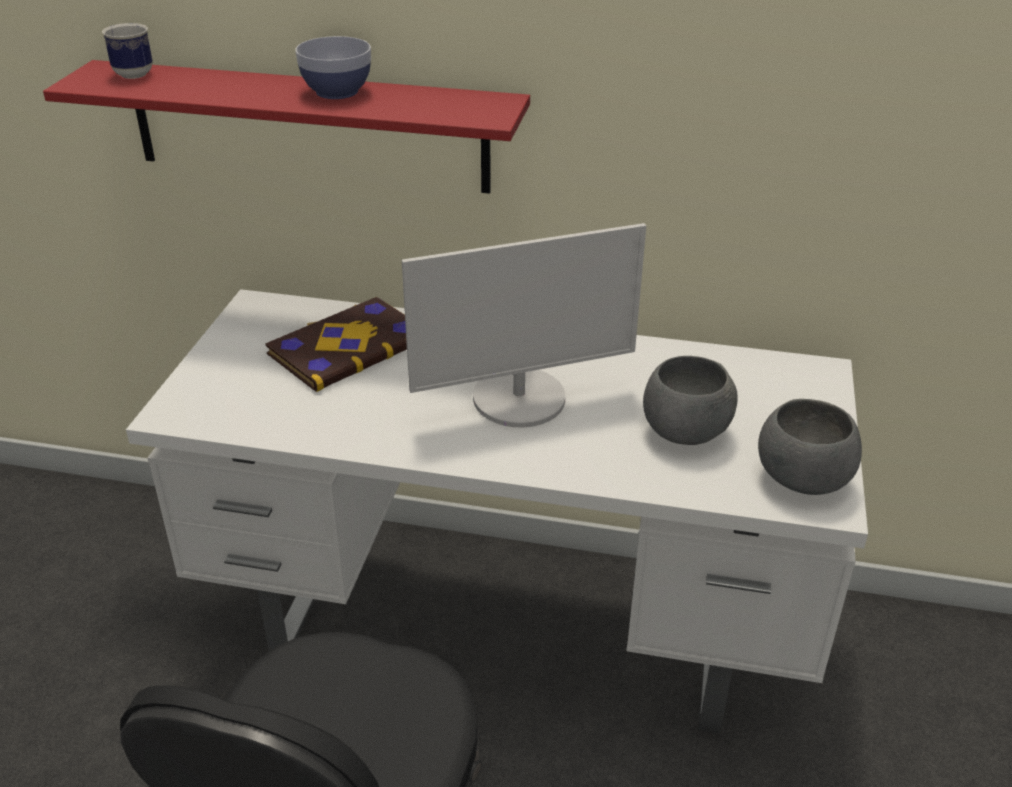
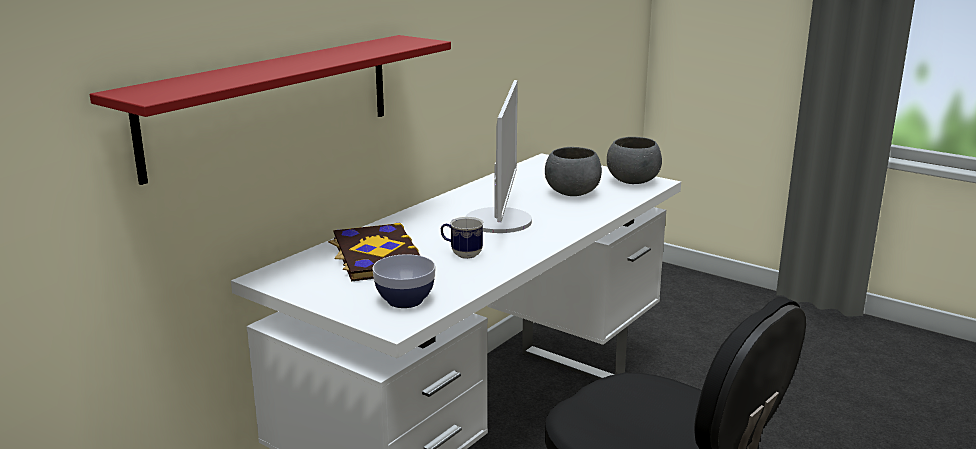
camera: 65 degrees left, 15 degrees down
(134, 72) = (160, 85): mug -> mug (462, 254)
(337, 91) = (320, 56): bowl -> bowl (405, 300)

